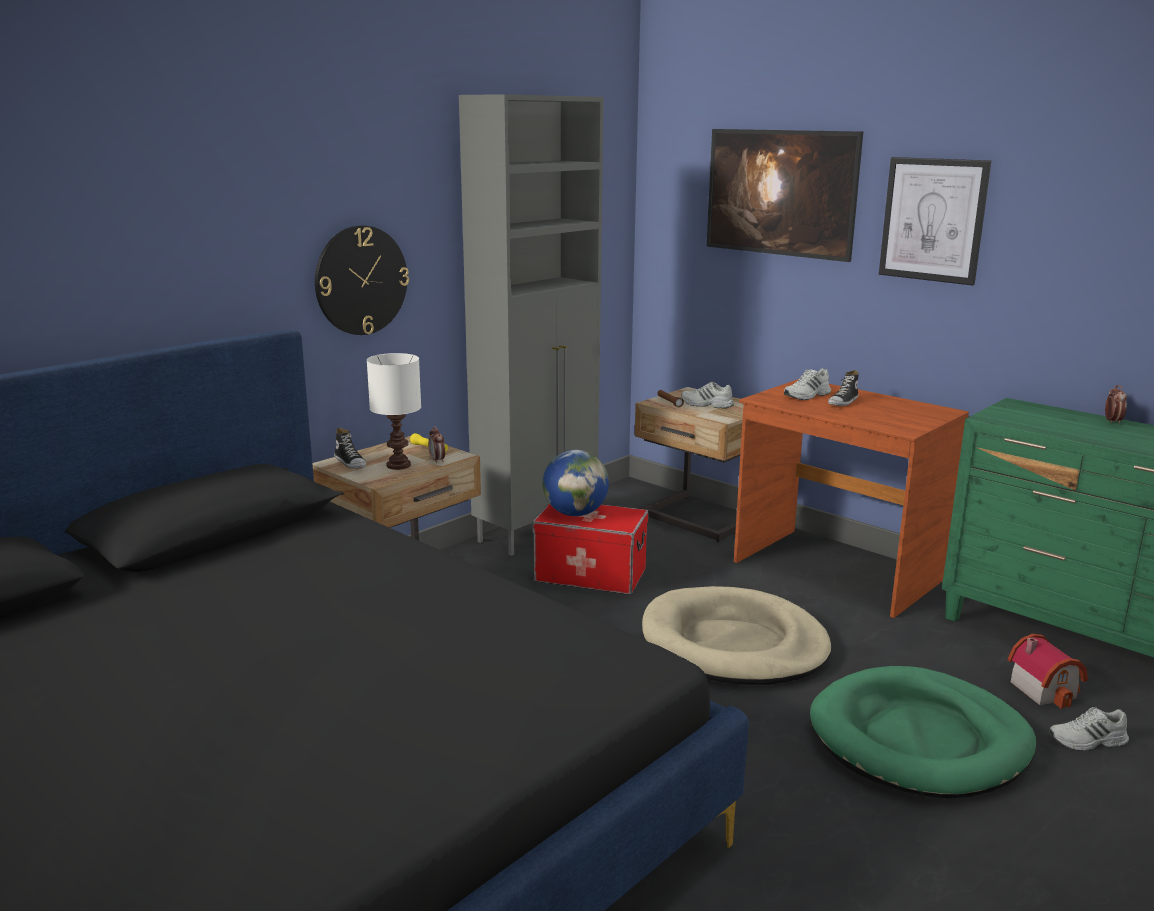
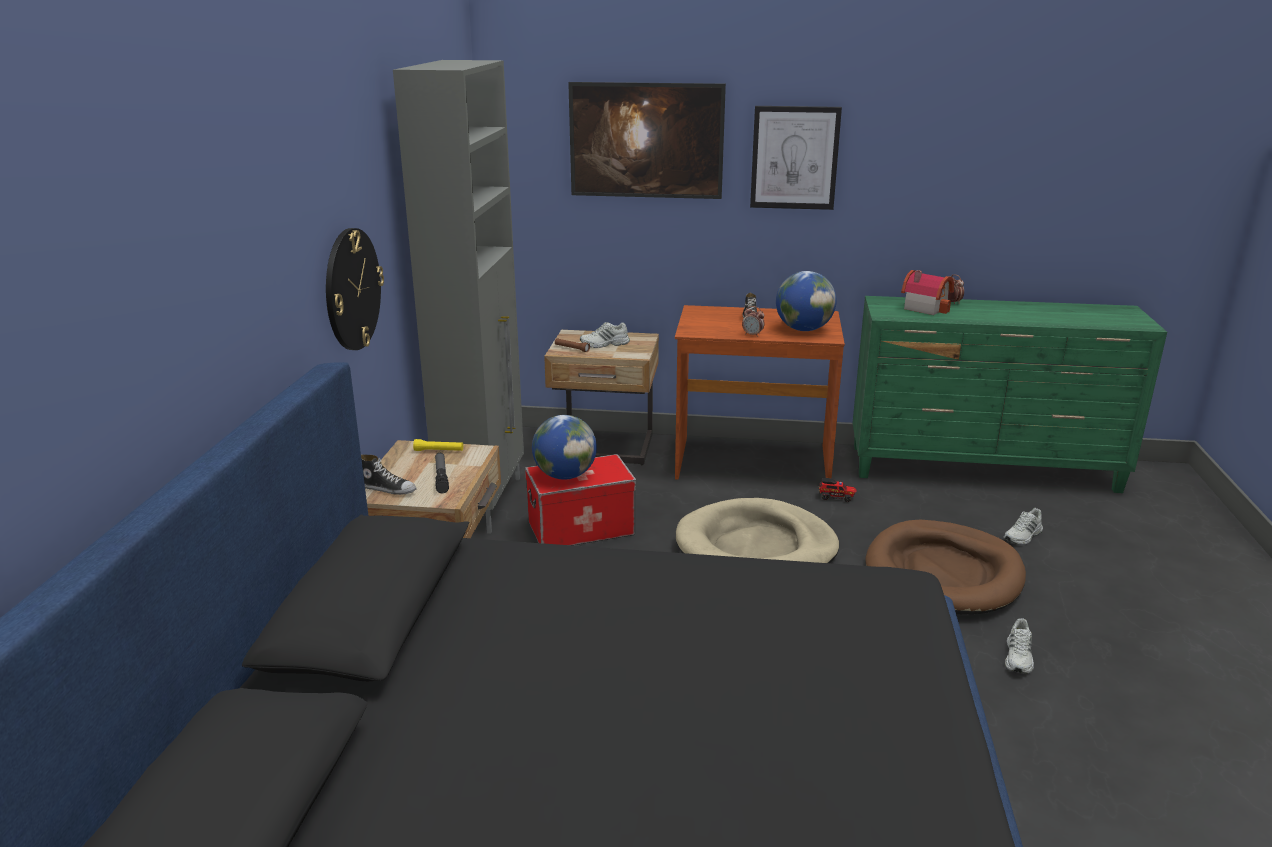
camera: 35 degrees left, 5 degrees up
(399, 465) = (441, 477): white table lamp -> flashlight
(437, 460) = (469, 461): alarm clock -> alarm clock (752, 335)
(807, 395) = (717, 321): white shoe -> white shoe (1019, 657)
(890, 418) = (803, 329): none -> globe
(890, 628) = (836, 497): none -> toy truck
(919, 739) = (943, 573): green dog bed -> brown dog bed
(1045, 689) = (966, 508): toy house -> toy house (925, 307)

